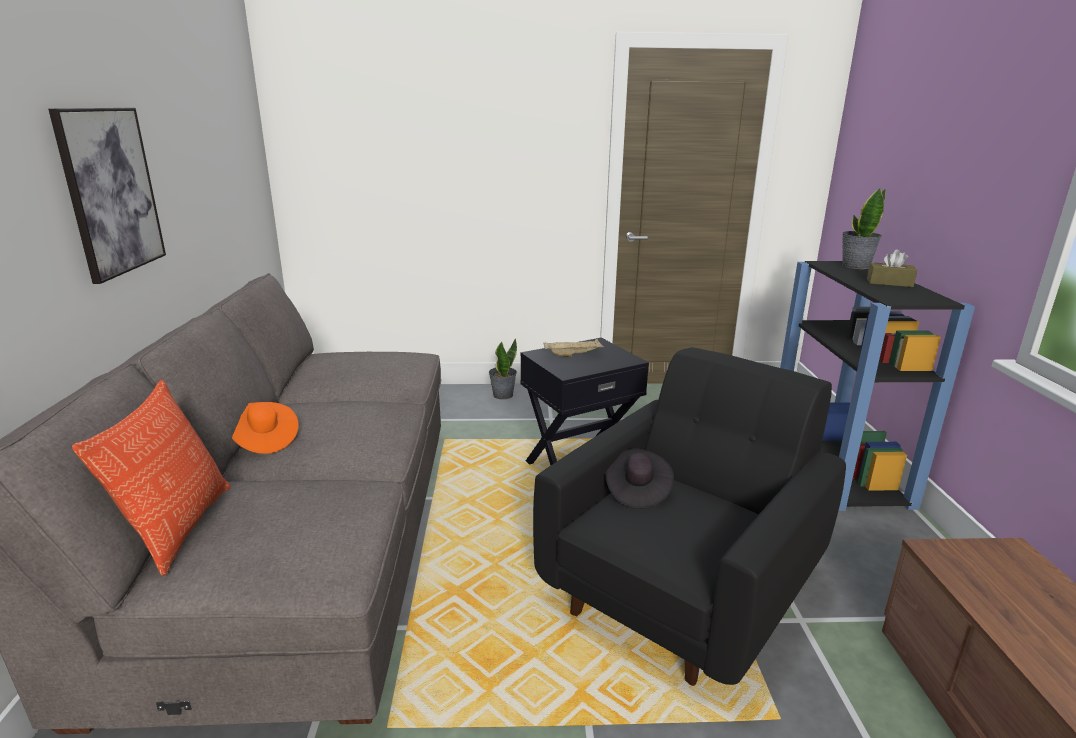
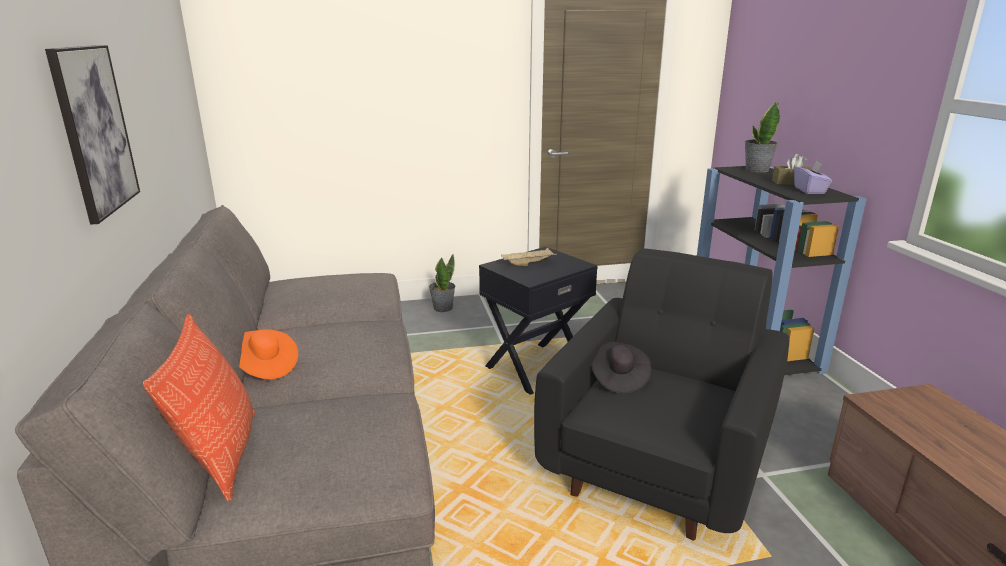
camera: 10 degrees left, 0 degrees up
(906, 293) = (810, 190): none -> purple tissue box

